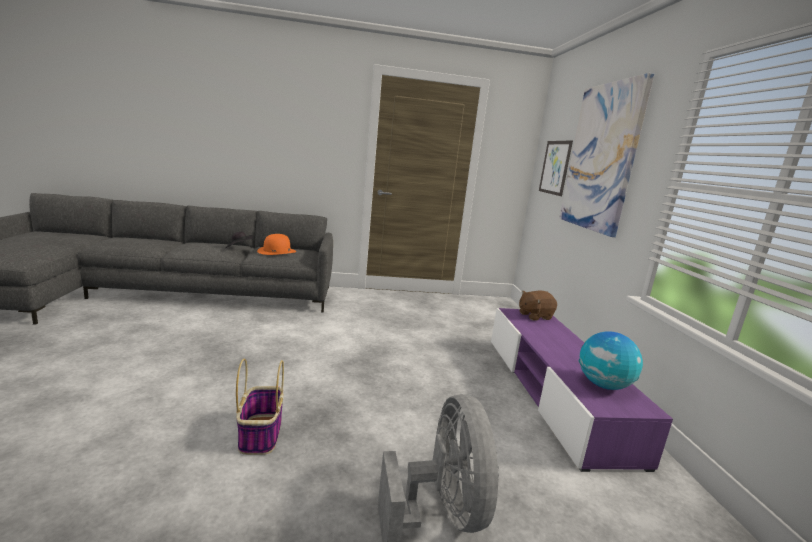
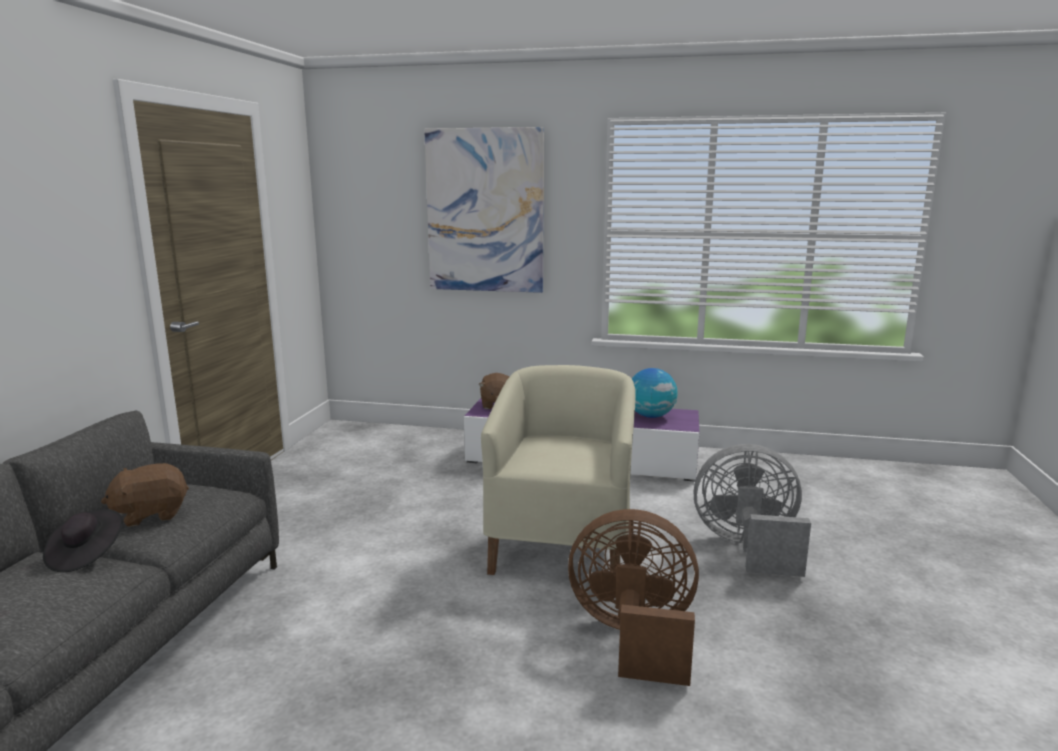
camera: 70 degrees left, 0 degrees up
(260, 434) = (633, 638): basket -> brown fan
(276, 251) = (151, 514): orange hat -> brown plush toy
(384, 394) = (563, 547): none -> beige armchair
(555, 167) = (383, 226): picture -> none

